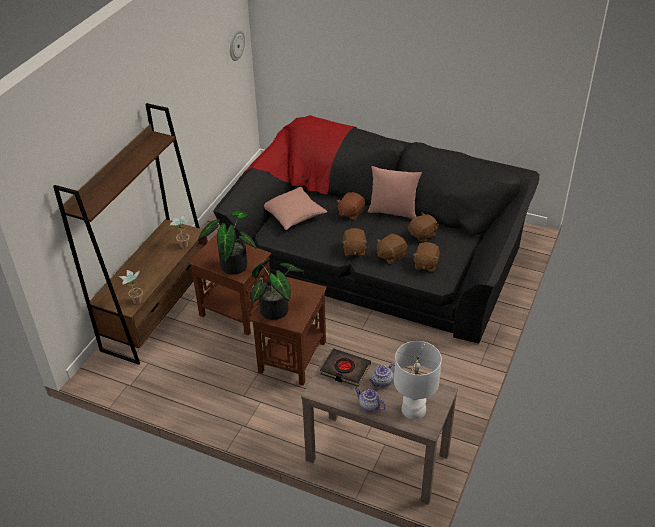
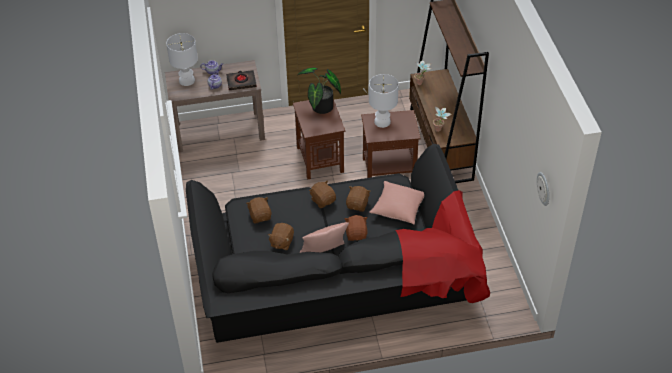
camera: 145 degrees right, 5 degrees up
(232, 264) = (382, 122): potted plant -> white table lamp
(390, 256) = (292, 210): brown plush toy -> brown plush toy (358, 205)

